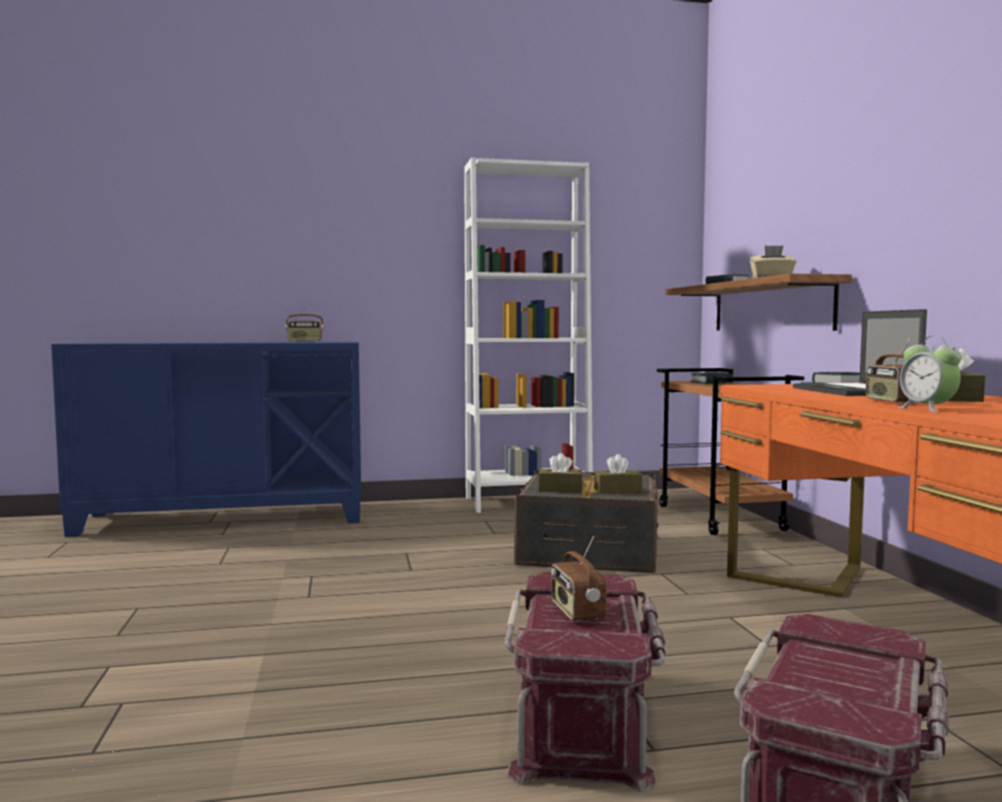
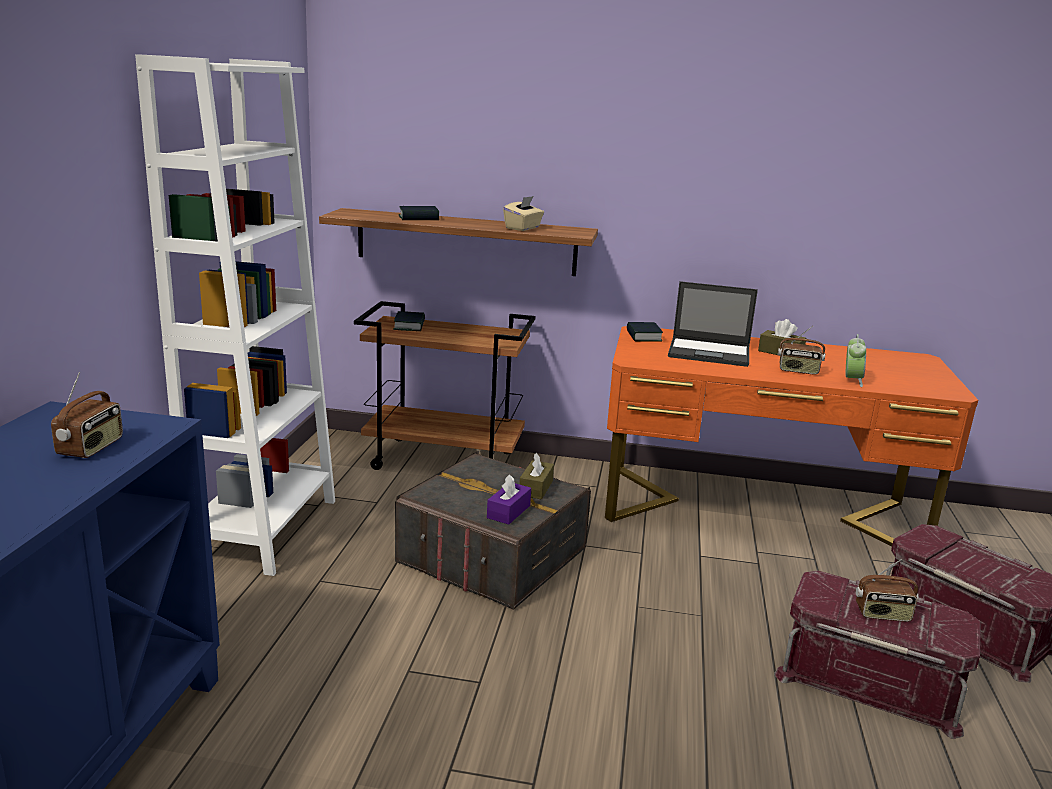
camera: 70 degrees left, 15 degrees up
(560, 489) = (508, 512): brown tissue box -> purple tissue box
(927, 409) = (852, 380): alarm clock -> alarm clock turned 75 degrees counterclockwise

